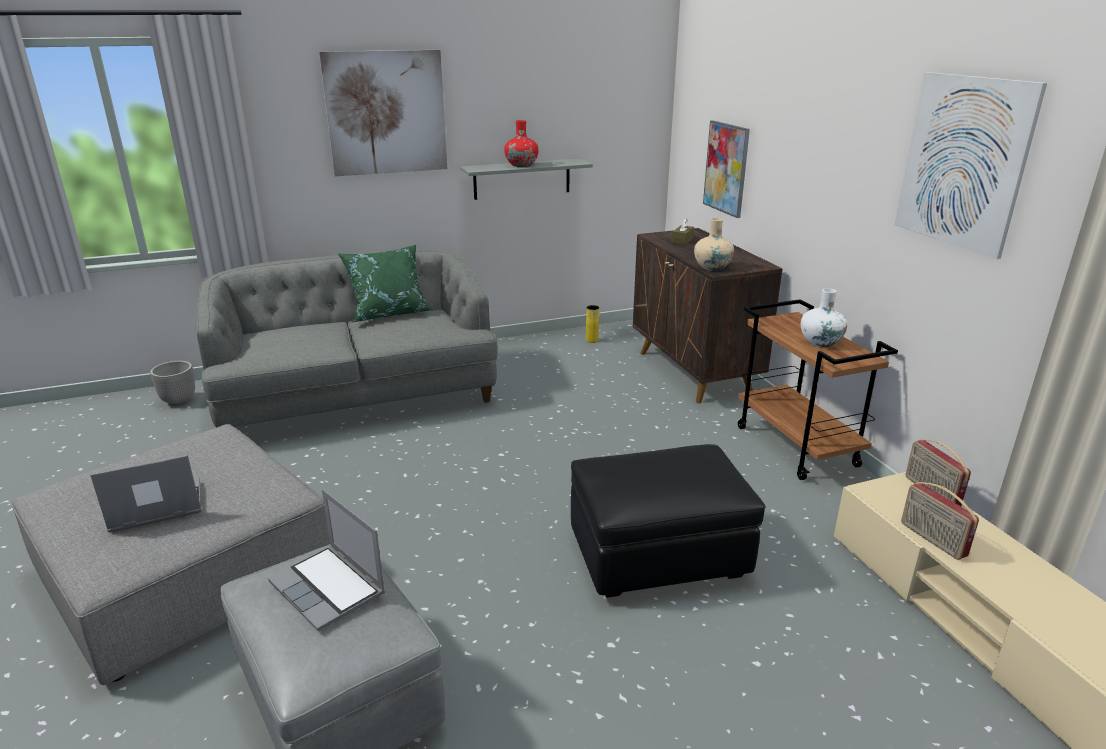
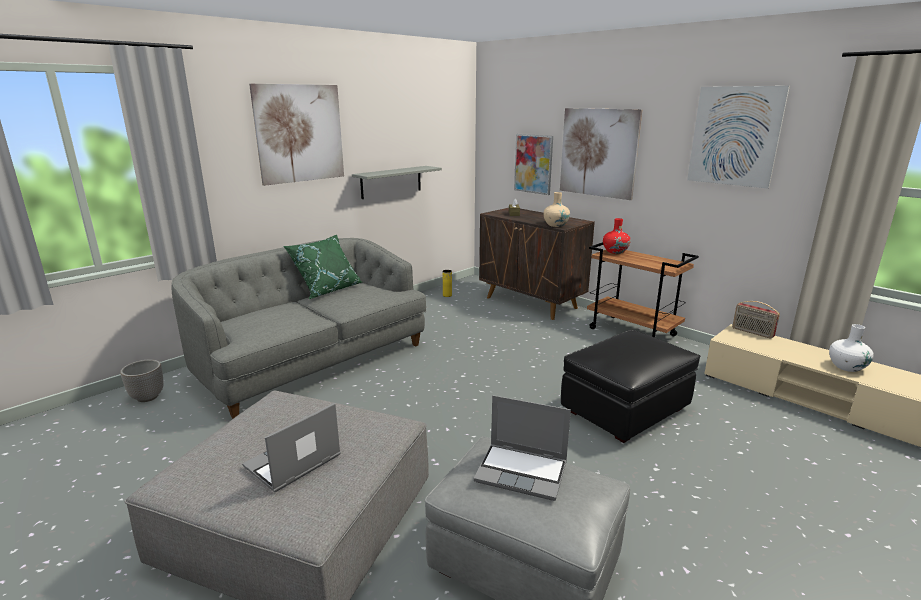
camera: 25 degrees left, 5 degrees down
(521, 165) = (395, 171): red vase -> red vase (615, 251)
(796, 163) = (598, 152): none -> picture
(820, 342) = (647, 260): white vase -> white vase (846, 367)
(932, 540) = (781, 355): radio -> none

